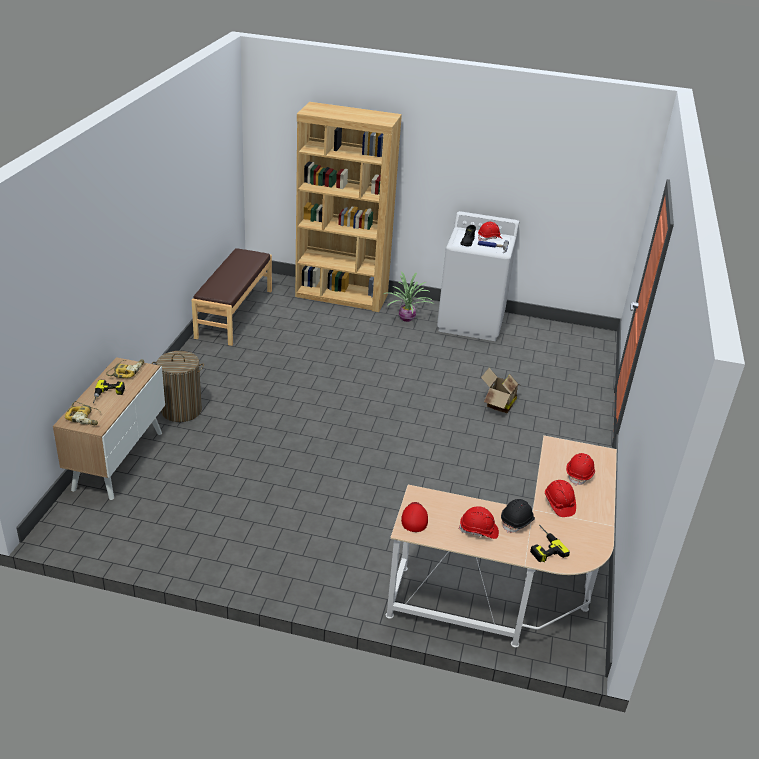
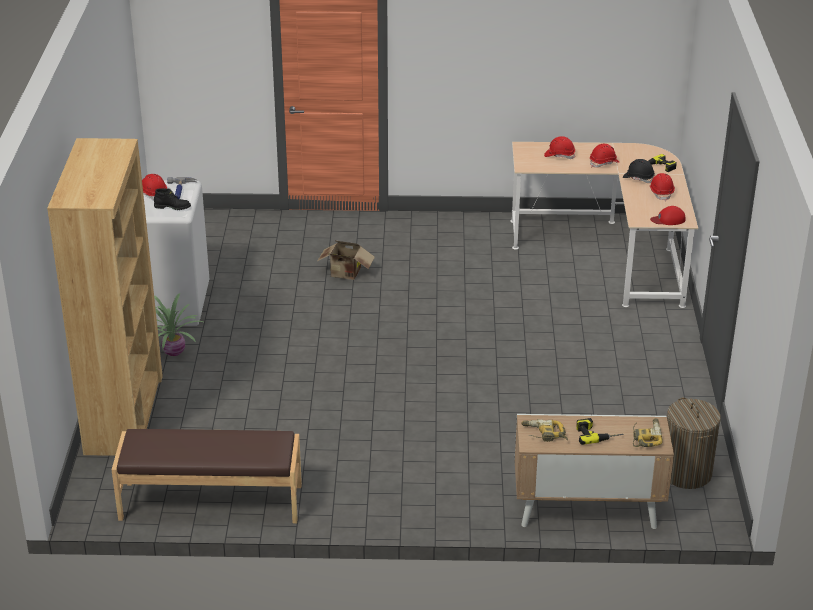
camera: 100 degrees left, 0 degrees up
(181, 410) = (469, 489): laundry basket -> laundry basket (686, 473)

